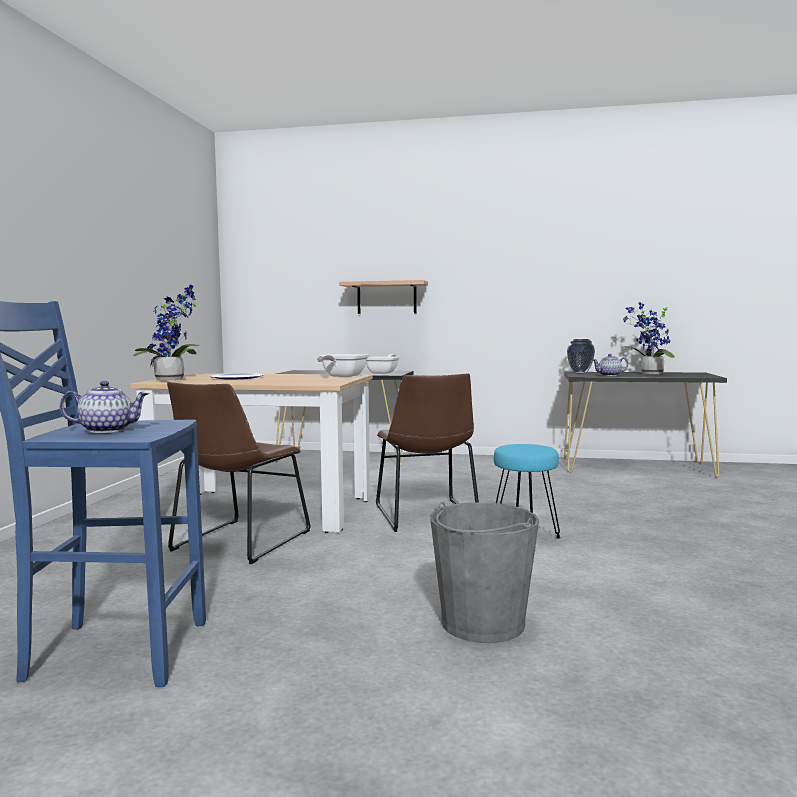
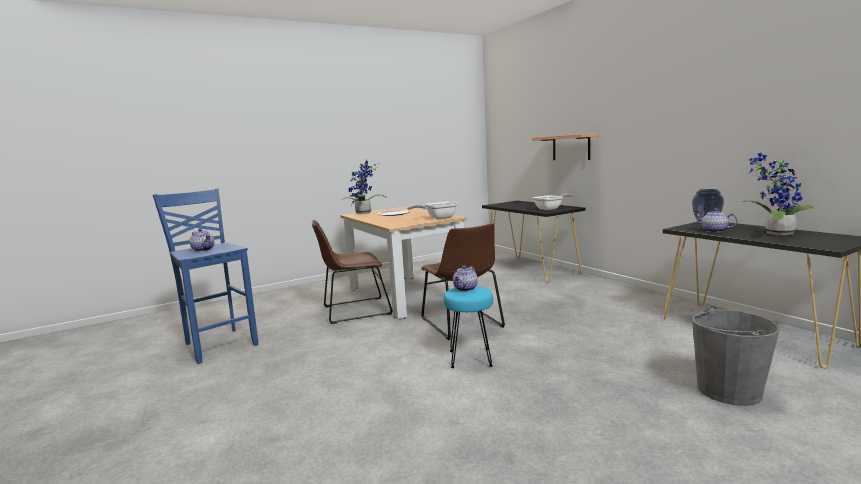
camera: 50 degrees right, 5 degrees up
(426, 516) = (463, 324): brown chair -> brown chair turned 60 degrees counterclockwise
(482, 623) = (319, 394): grey bucket -> grey bucket (728, 390)
(516, 446) = (465, 289): none -> teapot

